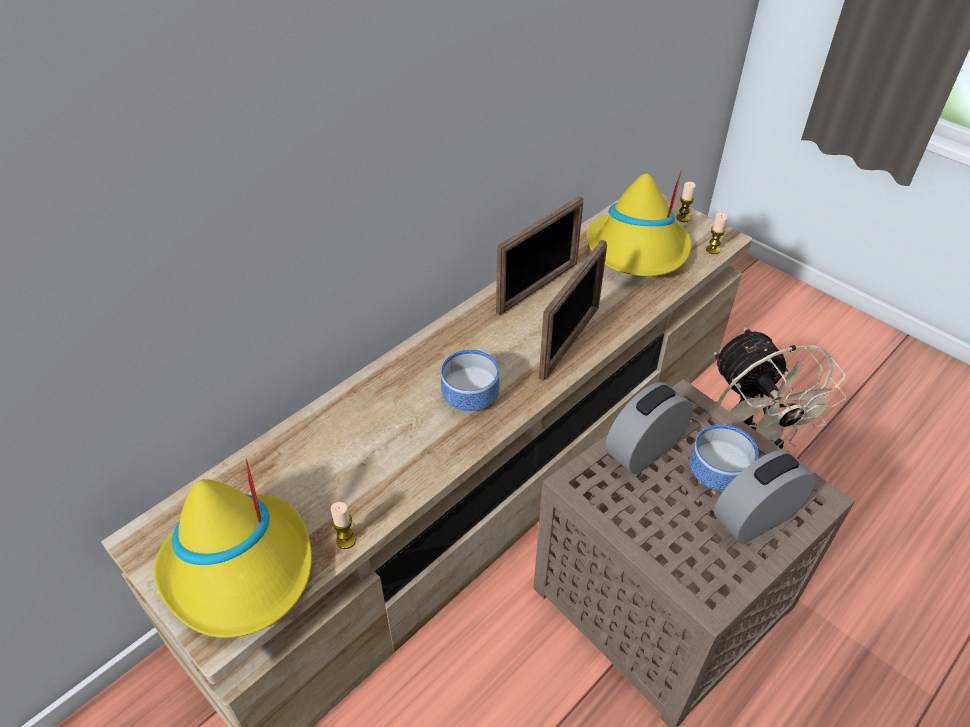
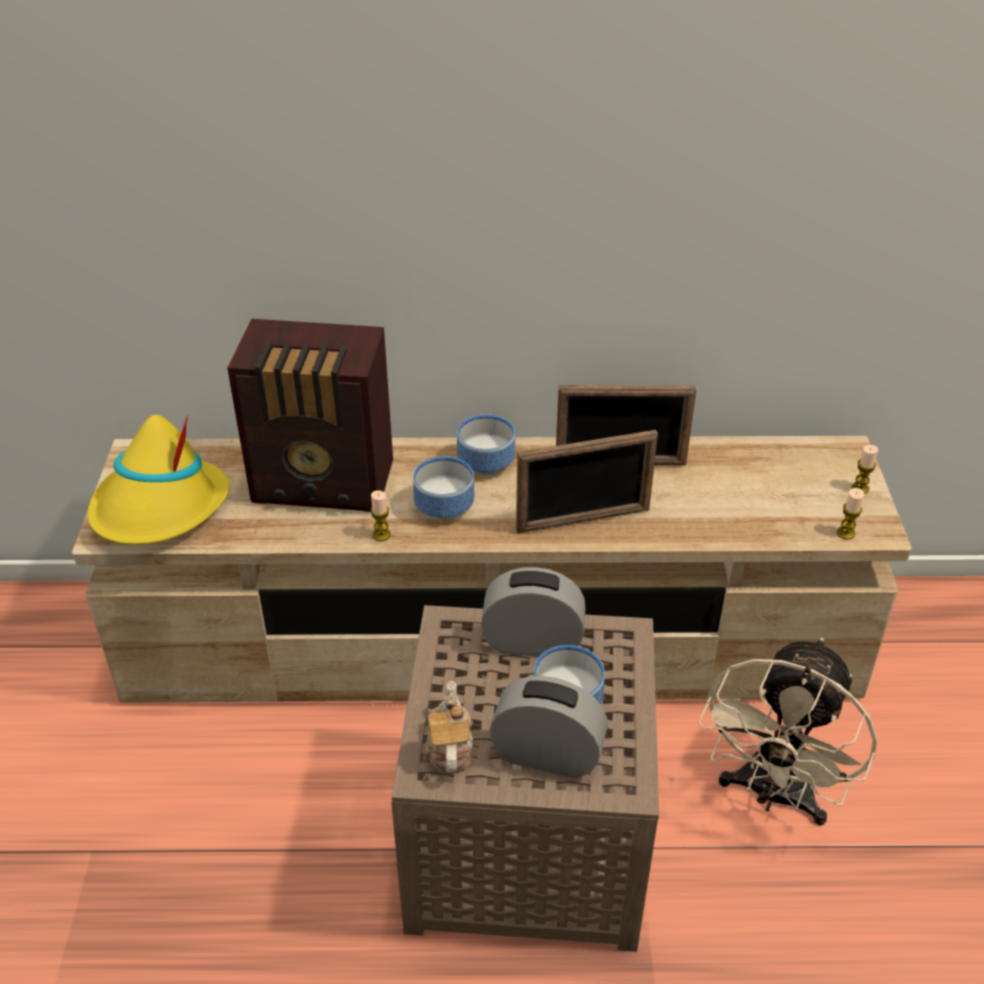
camera: 45 degrees right, 5 degrees down
(346, 540) = (237, 538): candle -> candle (381, 535)
(358, 443) = (326, 484): none -> radio
(452, 344) = (487, 462): none -> bowl
(638, 251) = (763, 489): yellow hat -> none
(699, 567) = (449, 747): none -> teapot

